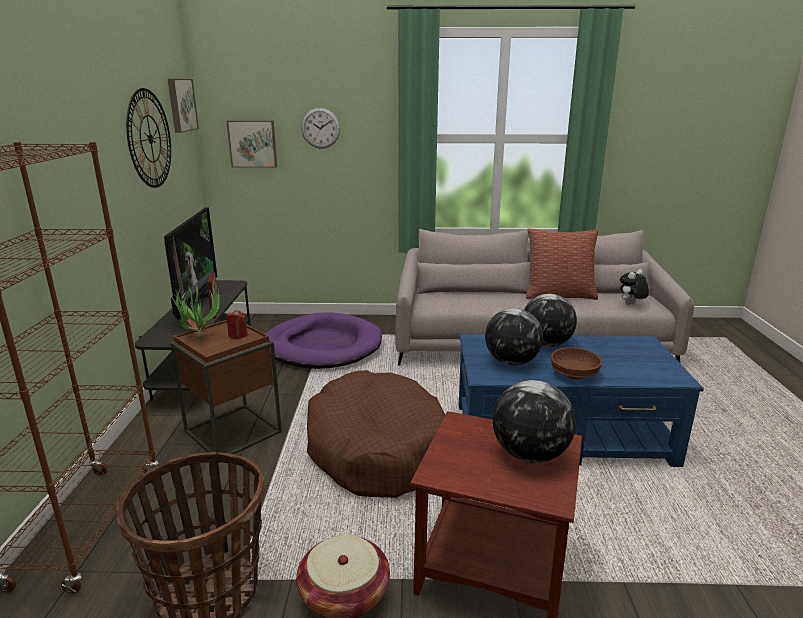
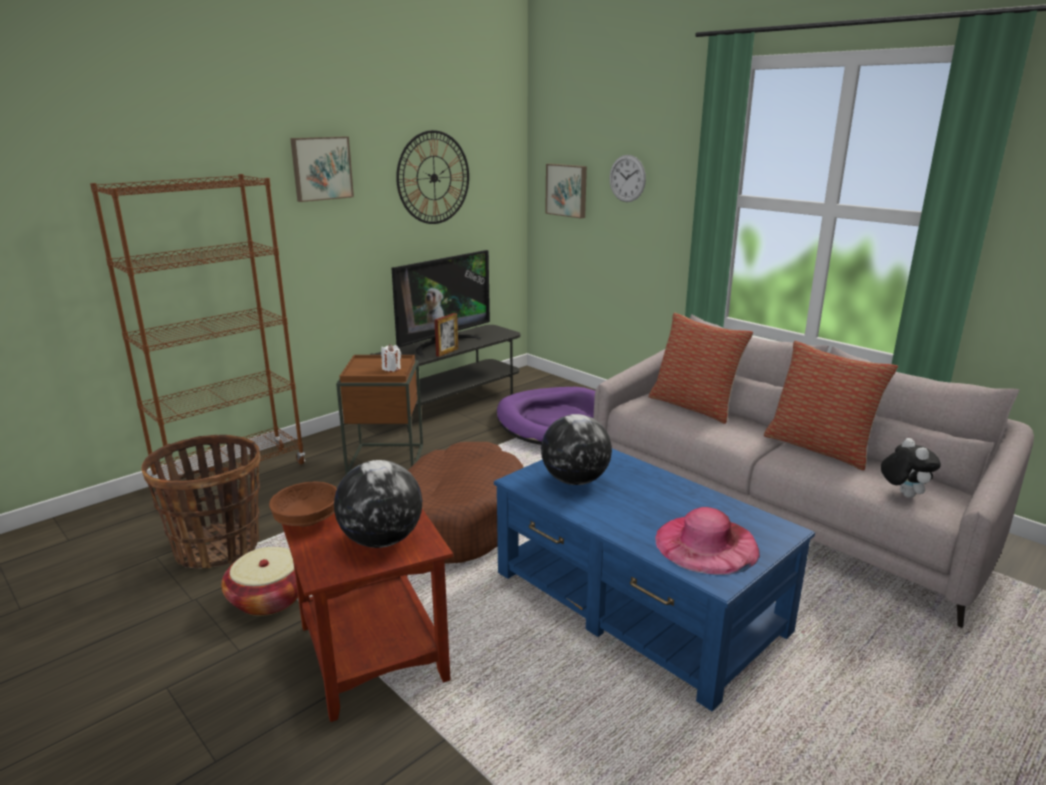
camera: 45 degrees right, 0 degrees up
(181, 105) = (498, 146): picture -> picture (321, 168)
(199, 335) = (370, 360): potted plant -> none
(238, 335) = (391, 368): red candle -> white candle
(459, 294) = (694, 406): none -> pillow
(546, 344) = (650, 481): globe -> none
(573, 374) = (607, 518): brown bowl -> brown bowl (307, 519)
(631, 305) = (902, 494): plush toy -> plush toy turned 75 degrees clockwise
(637, 364) = (706, 544): none -> pink hat

